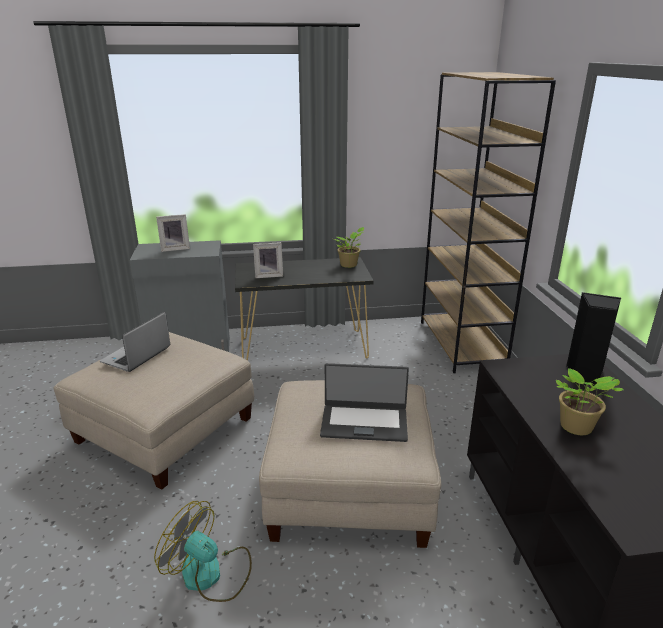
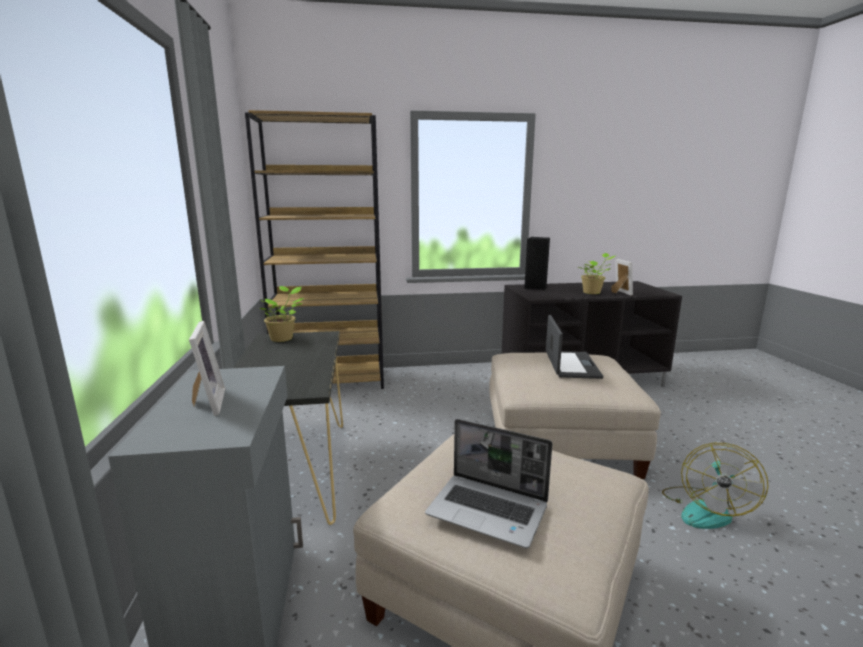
camera: 90 degrees left, 10 degrees down
(269, 275) = (288, 377): picture frame -> picture frame (619, 292)

